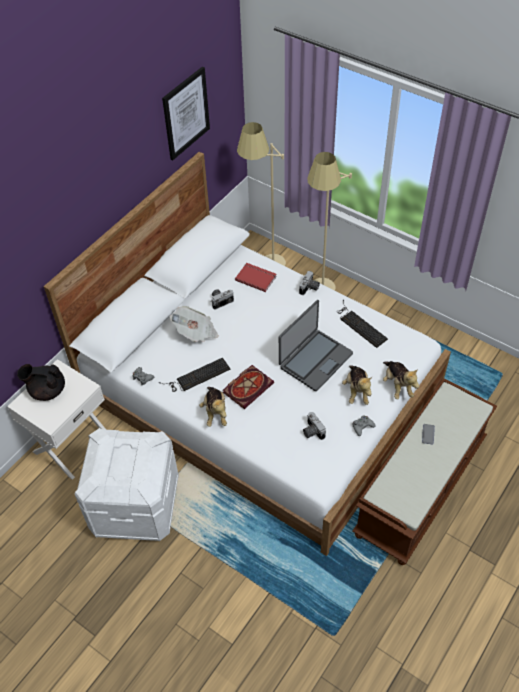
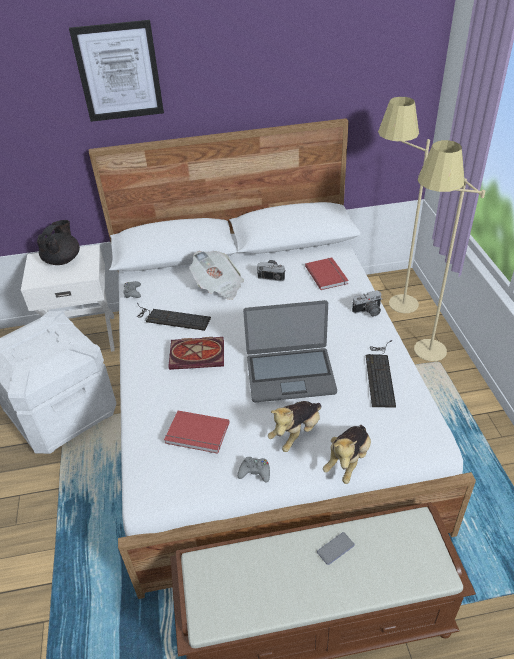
camera: 45 degrees right, 10 degrees down
(47, 390) = (63, 260): black teapot -> black teapot turned 60 degrees clockwise
(186, 113) = (338, 59): picture -> picture (119, 72)
(215, 412) = (146, 356): plush toy -> none
(312, 431) = (197, 434): camera -> red book

